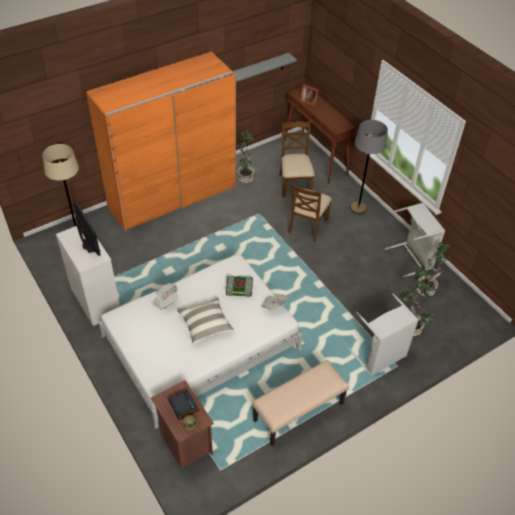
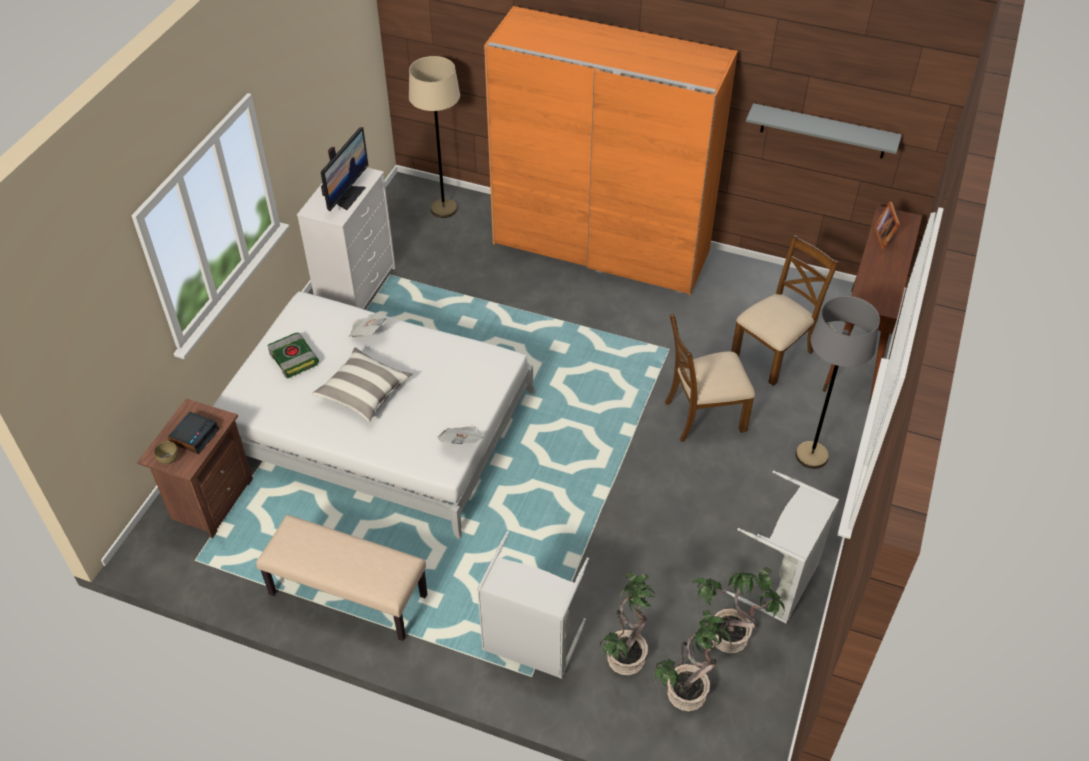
camera: 55 degrees right, 0 degrees up
(239, 288) = (460, 390): book -> book (295, 359)
(244, 177) = (722, 293): potted plant -> potted plant (686, 691)

